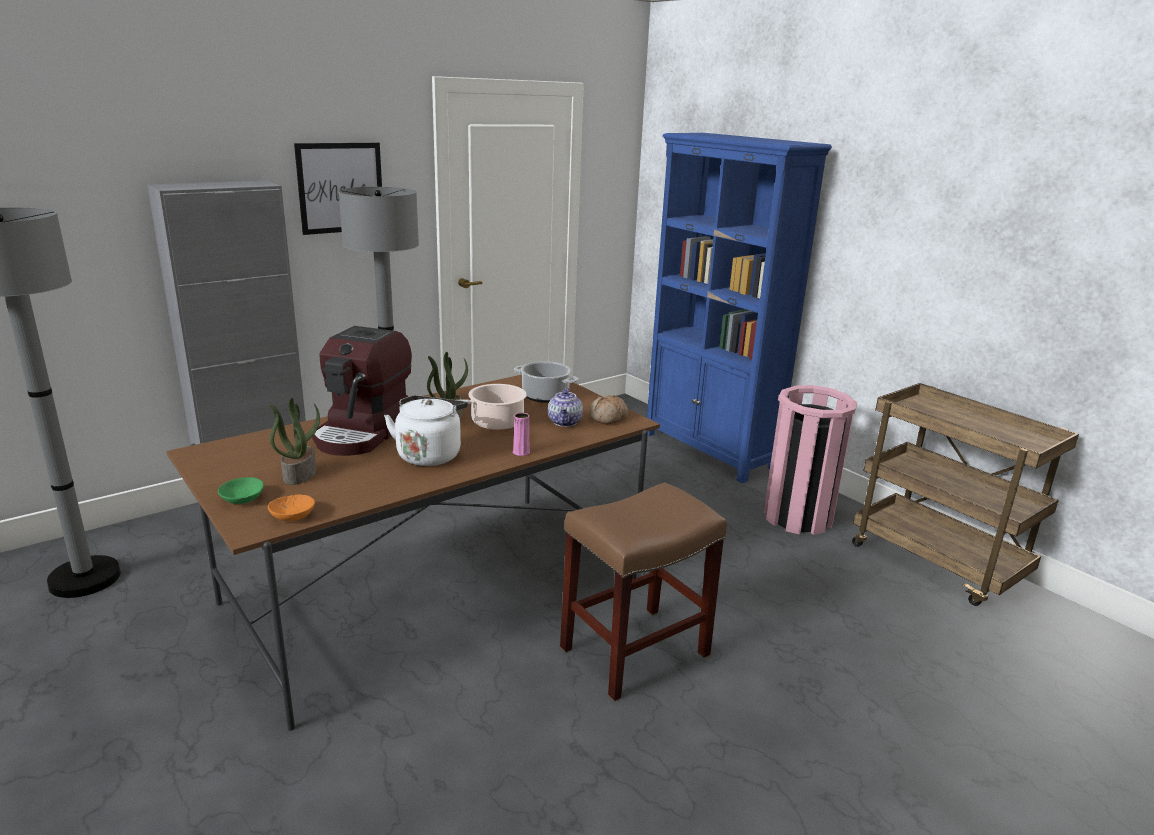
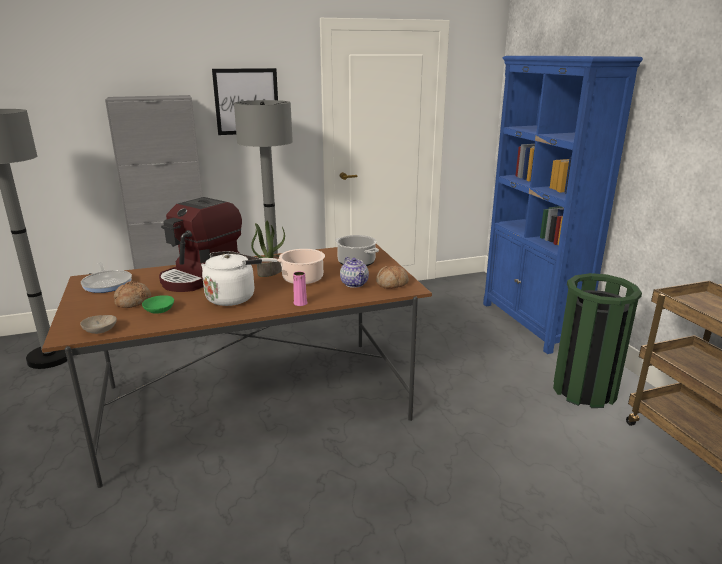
camera: 20 degrees right, 0 degrees up
(236, 455) = (107, 283): none -> frying pan
(242, 499) = (81, 314): green bowl -> green bowl (159, 310)
(292, 517) = (99, 331): orange bowl -> beige bowl
(299, 474) = (133, 301): potted plant -> bread
(565, 422) = (354, 284): teapot -> teapot turned 45 degrees counterclockwise
(634, 652) = (376, 482): brown stool -> none
(797, 517) = (584, 390): pink trash can -> green trash can

